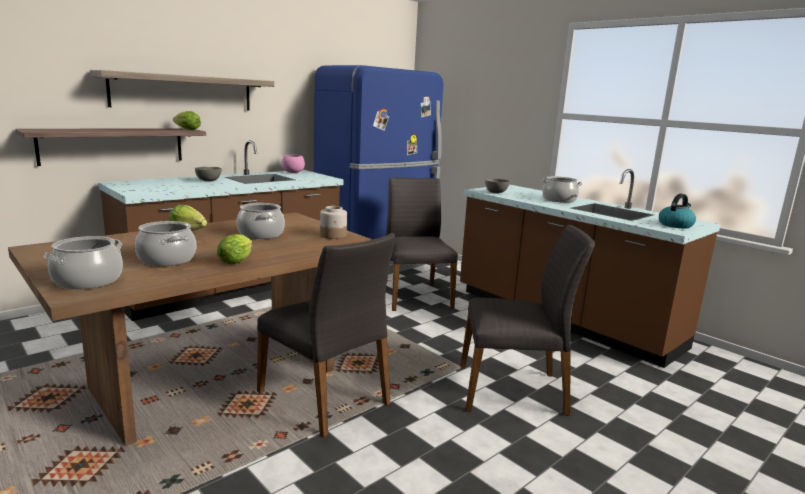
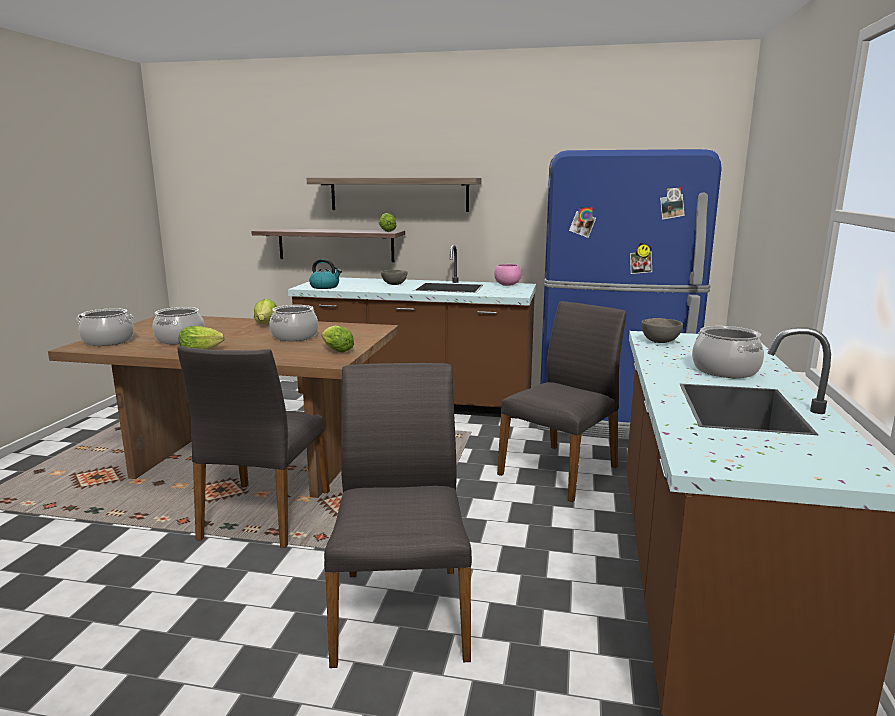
camera: 55 degrees right, 0 degrees up
(333, 235) = (335, 350): jar -> lettuce
(513, 390) = (401, 611): grey chair -> grey chair turned 150 degrees counterclockwise
(675, 225) = (762, 459): kettle -> kettle (325, 287)

